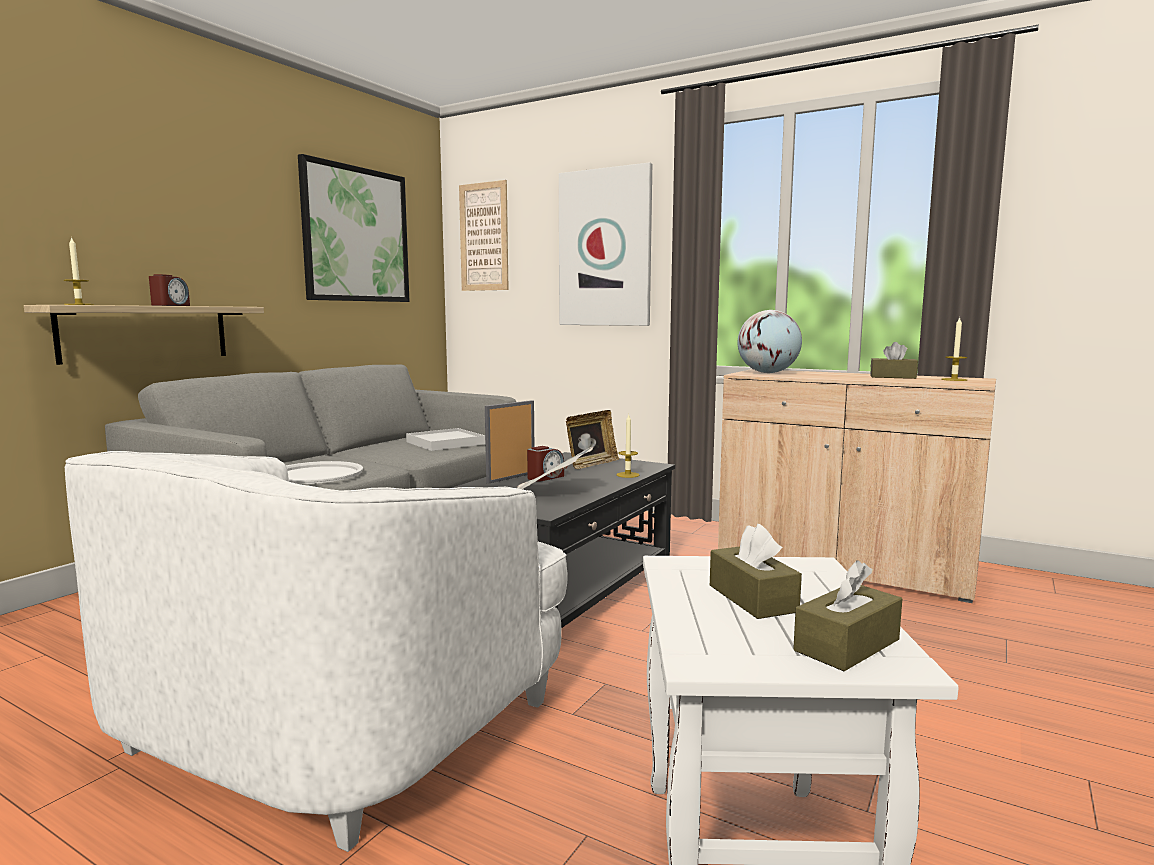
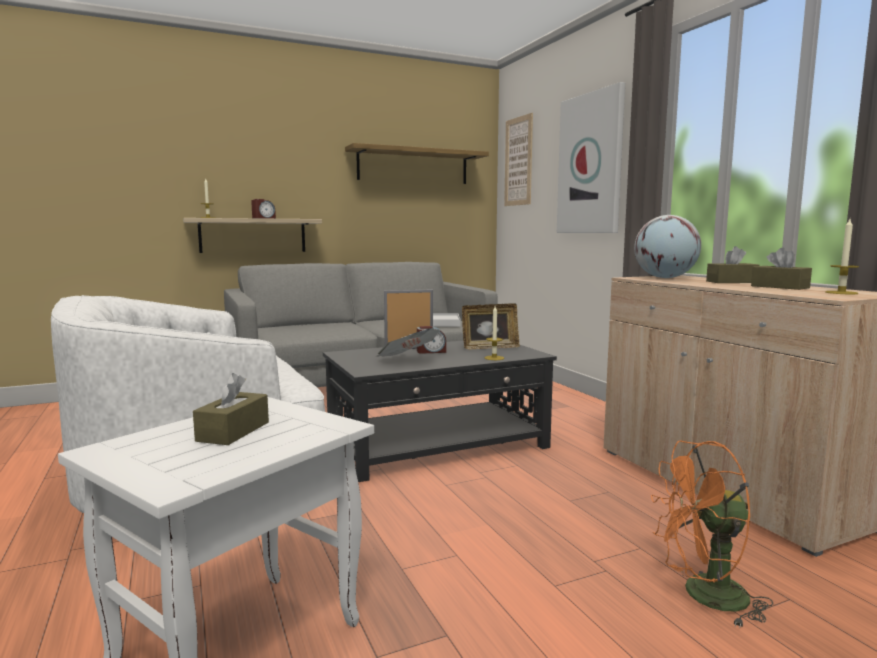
camera: 35 degrees right, 0 degrees up
(315, 474) = (313, 332): white tray -> none
(356, 235) = (413, 166): picture -> shelf
(847, 645) = (183, 468): brown tissue box -> brown tissue box (731, 282)
(967, 657) = (704, 596): none -> orange fan

